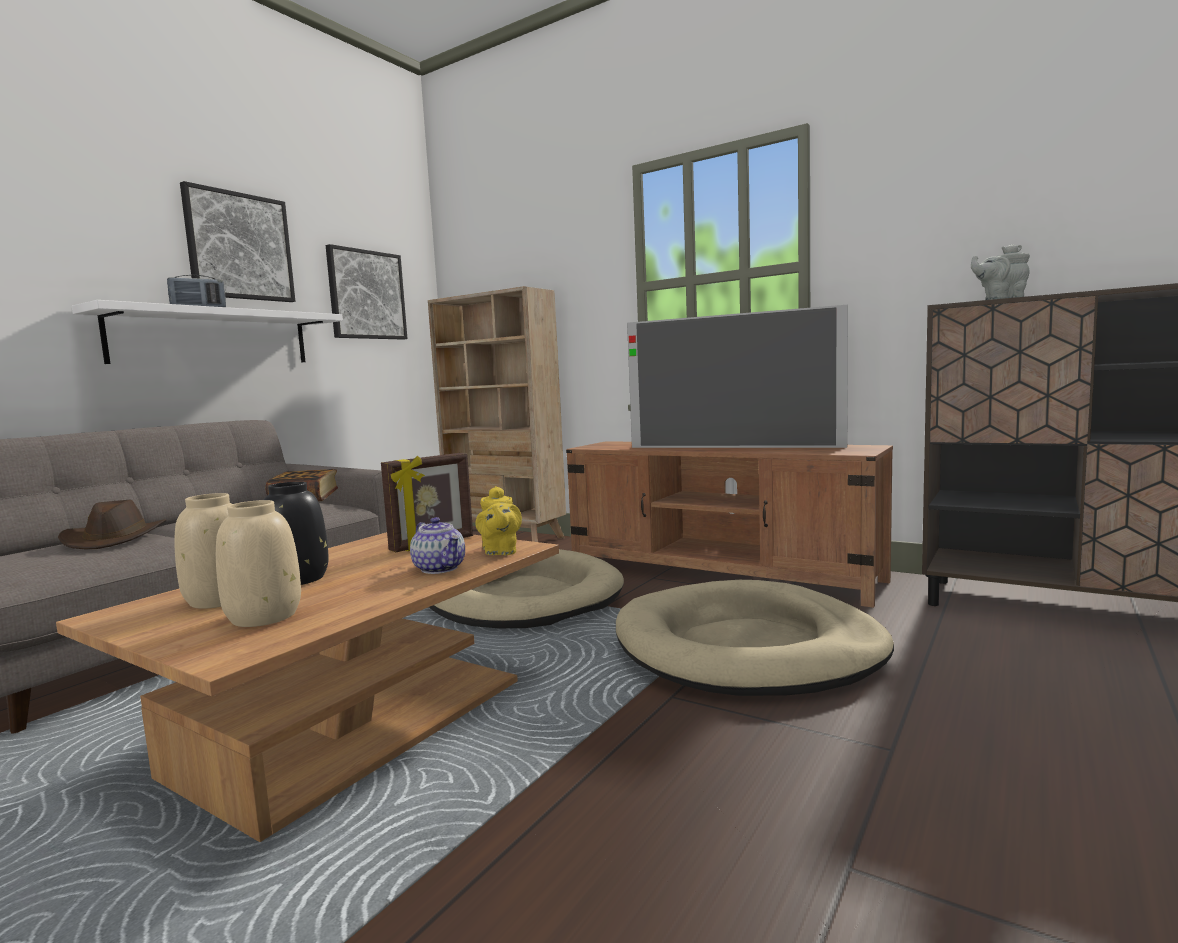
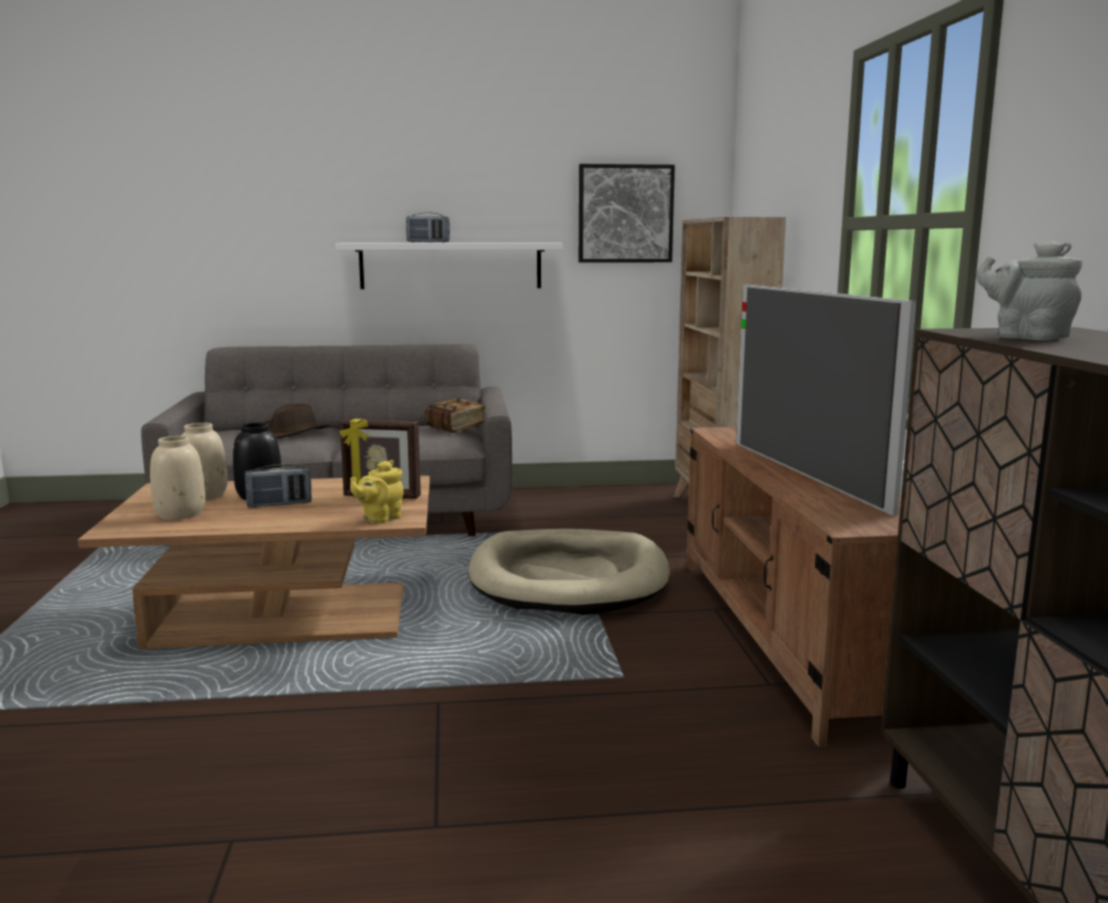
camera: 50 degrees right, 5 degrees up
(239, 246) = (484, 178): picture -> none
(354, 576) = (279, 504): none -> radio
(440, 568) = (317, 517): teapot -> none
(748, 648) = (587, 706): beige dog bed -> none

